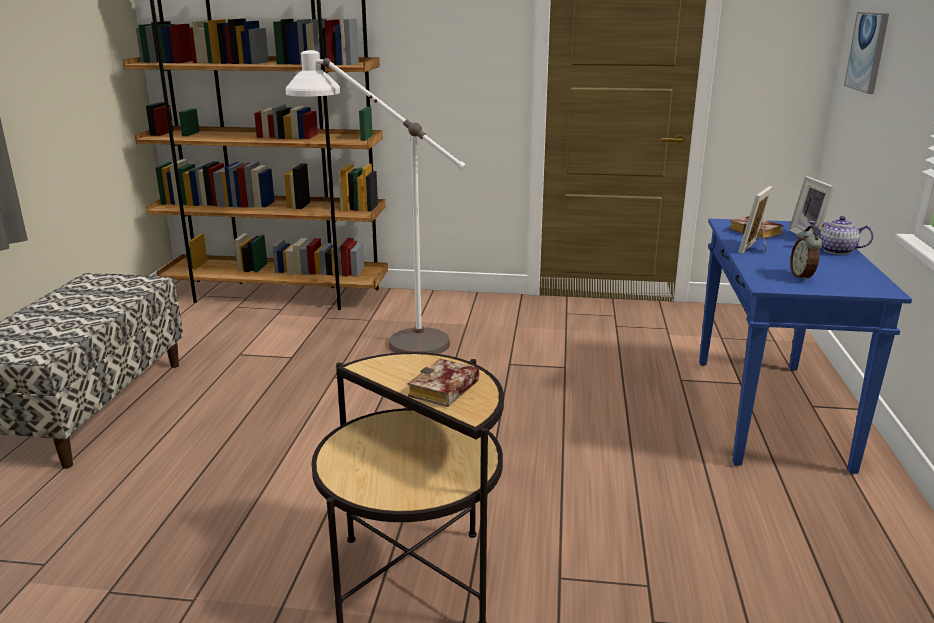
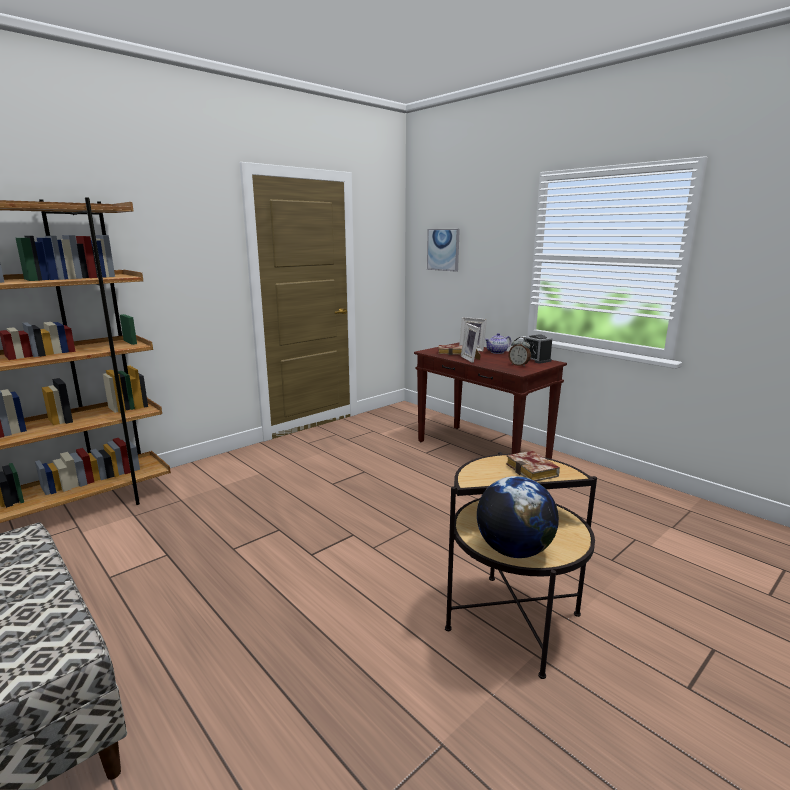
camera: 50 degrees left, 5 degrees down
(347, 464) = (513, 550): none -> globe
(382, 336) = (214, 506): white floor lamp -> none
(769, 413) = (483, 451): blue console table -> brown console table
(865, 278) = (536, 359): none -> alarm clock

